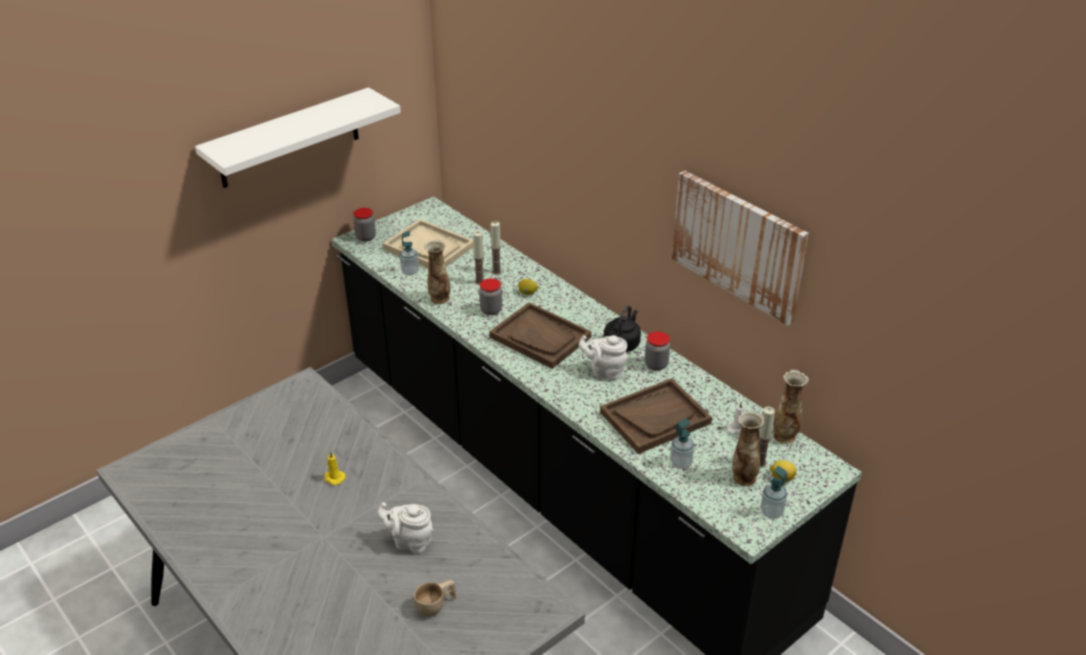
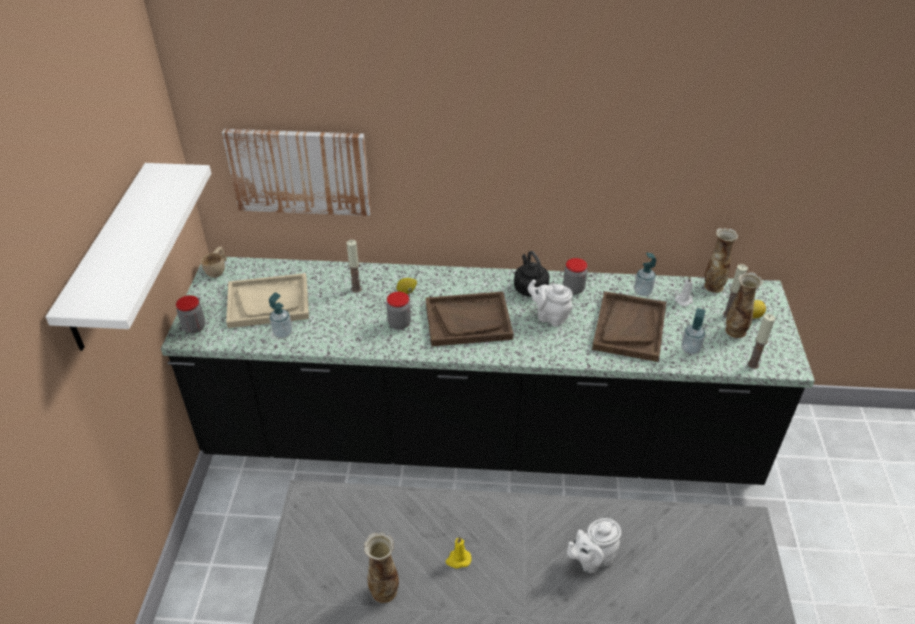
camera: 45 degrees left, 5 degrees up
(436, 606) = (682, 592): beige cup -> beige cup (218, 270)
(439, 299) = (343, 340): vase -> vase (384, 592)
(479, 281) = (355, 305): candle -> candle (753, 365)
(604, 371) = (550, 317): white teapot -> white teapot turned 60 degrees clockwise
(738, 245) = (641, 148): picture -> picture (299, 171)
(771, 512) = (781, 343): soap dispenser -> soap dispenser (642, 292)

